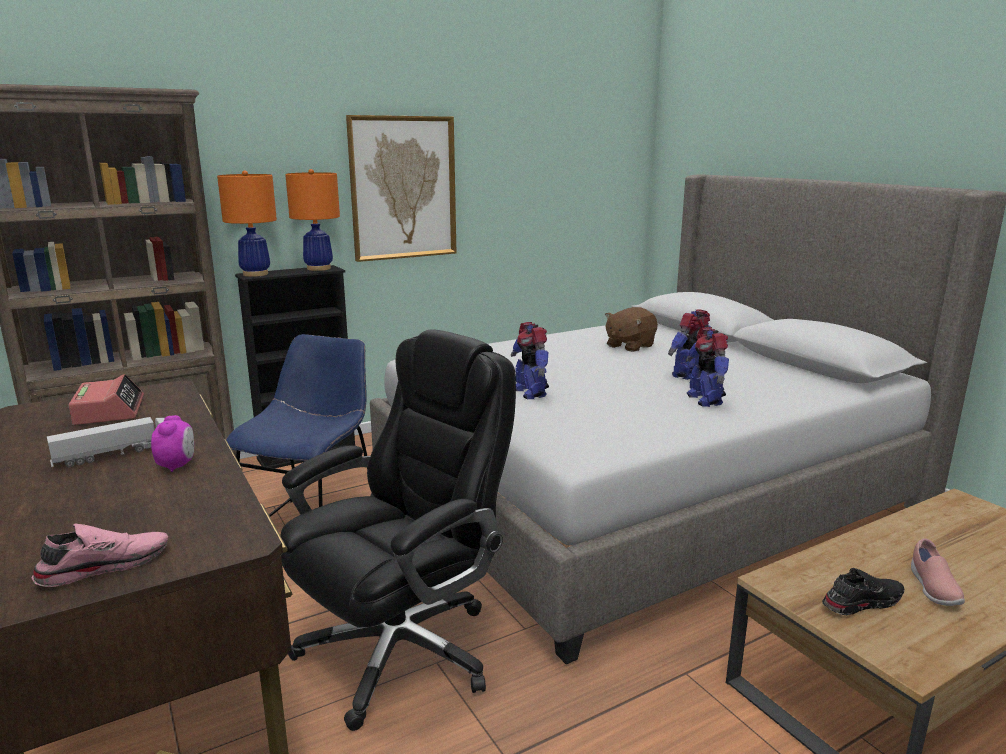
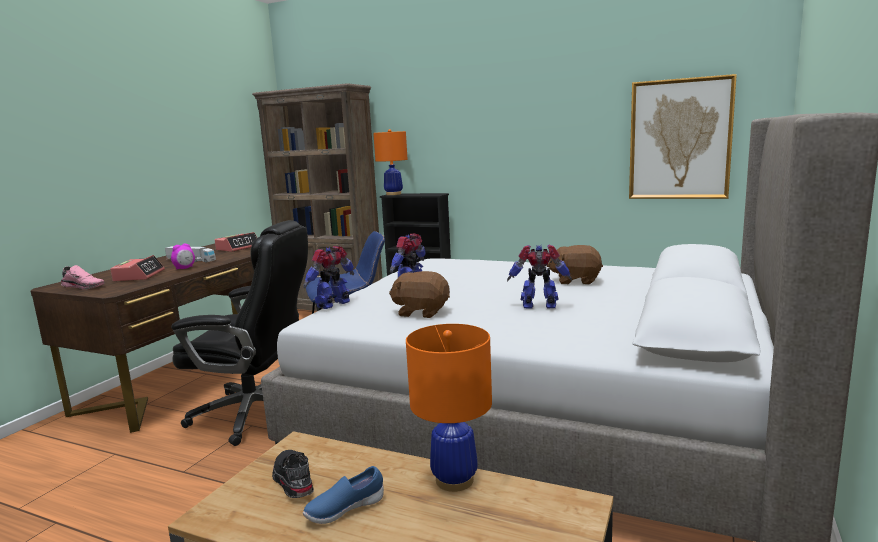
camera: 55 degrees right, 5 degrees down
(137, 506) = (139, 276): none -> alarm clock
(318, 268) = (430, 194): orange table lamp -> orange table lamp (454, 480)
(403, 188) = (503, 139): picture -> picture (679, 139)
(634, 410) = (421, 312): none -> brown plush toy
(705, 399) = (484, 321): toy robot -> toy robot (334, 304)
(860, 602) = (292, 480): black shoe -> black shoe turned 150 degrees counterclockwise
(932, 588) = (344, 510): pink shoe -> blue shoe

